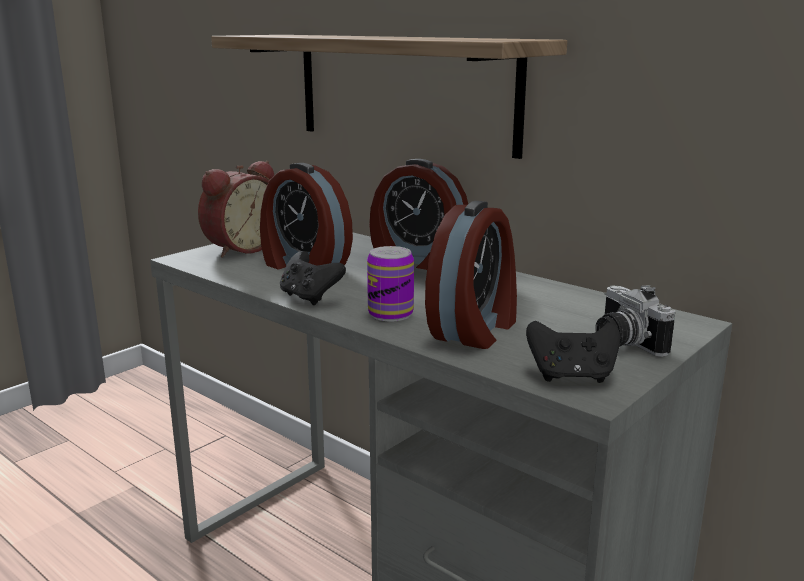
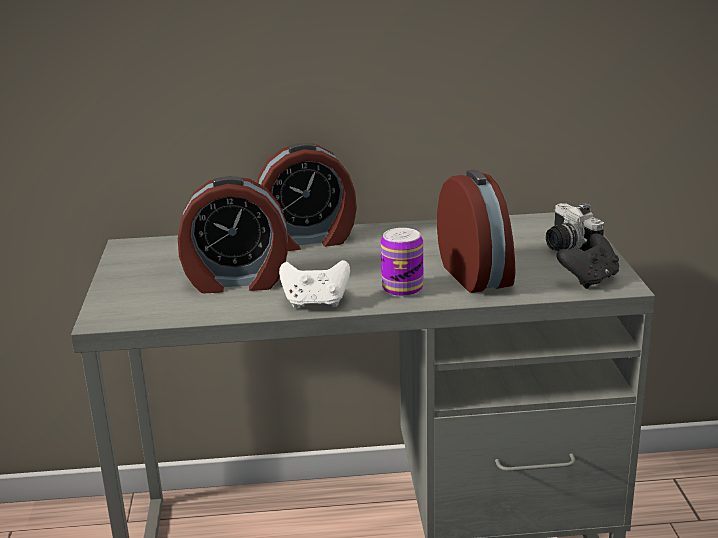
camera: 45 degrees left, 5 degrees up
(240, 248) = (131, 288): alarm clock -> none
(309, 298) = (315, 303): black game controller -> white game controller
(403, 91) = (234, 77): shelf -> none
(621, 343) = (566, 248): camera -> camera turned 45 degrees clockwise

